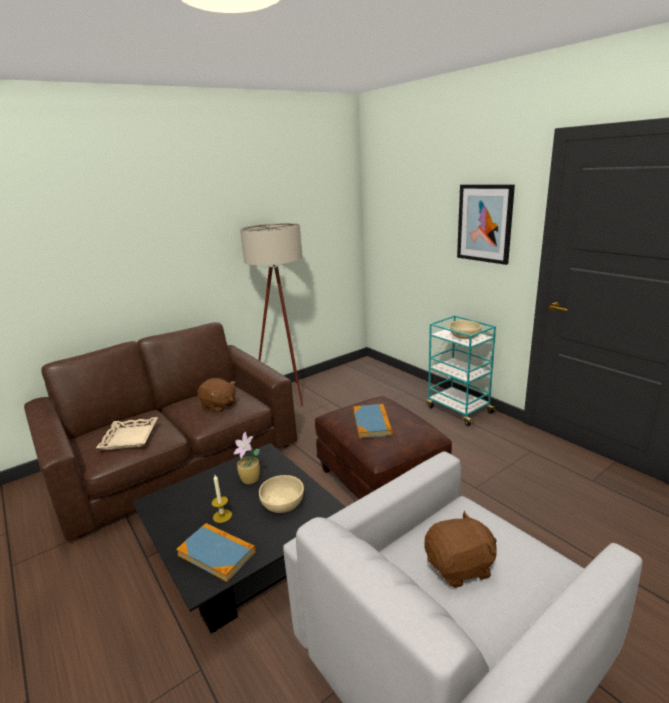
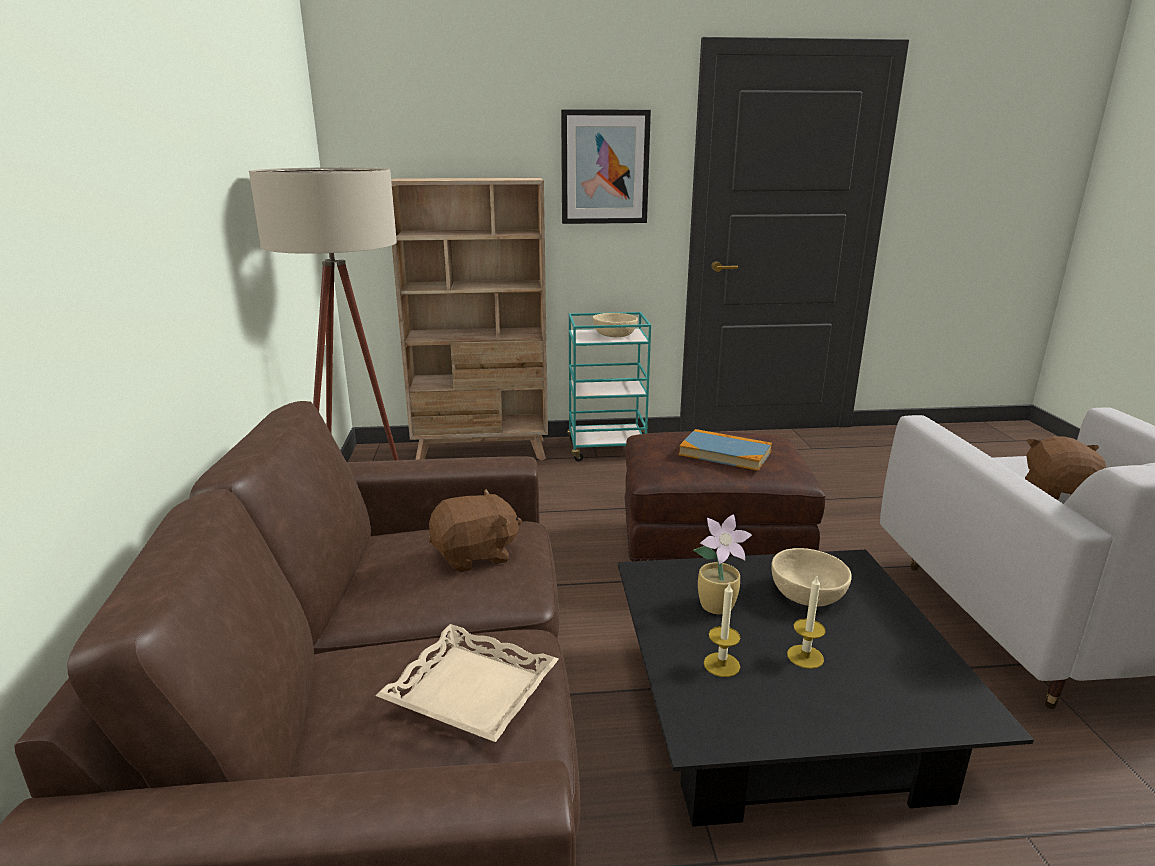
camera: 60 degrees left, 0 degrees up
(202, 494) = (721, 664): none -> candle
(216, 553) = (905, 683): book -> none
(401, 382) = (482, 452): none -> beige bookcase

